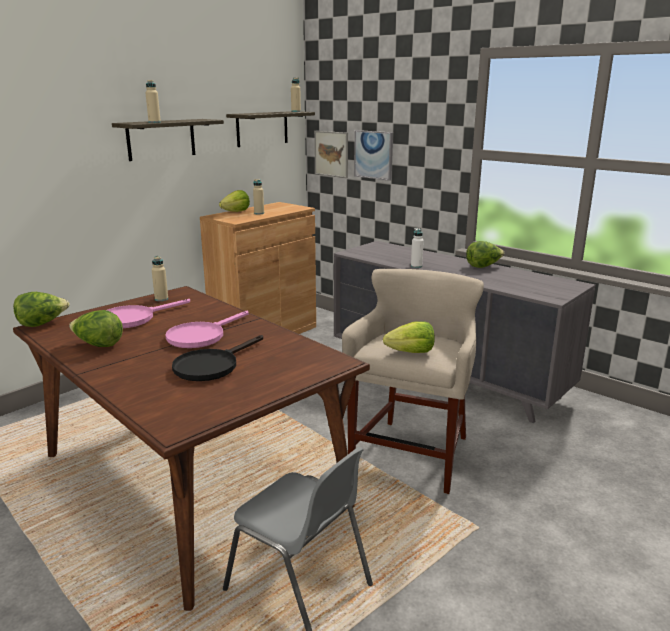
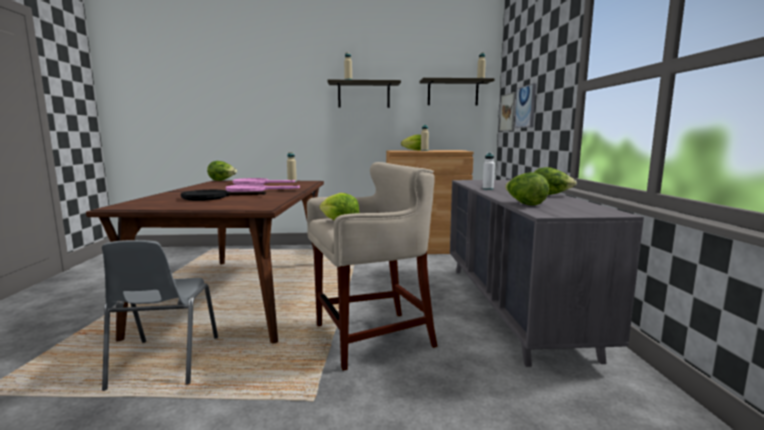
camera: 45 degrees right, 10 degrees down
(98, 345) = (209, 187): lettuce -> lettuce (524, 204)

